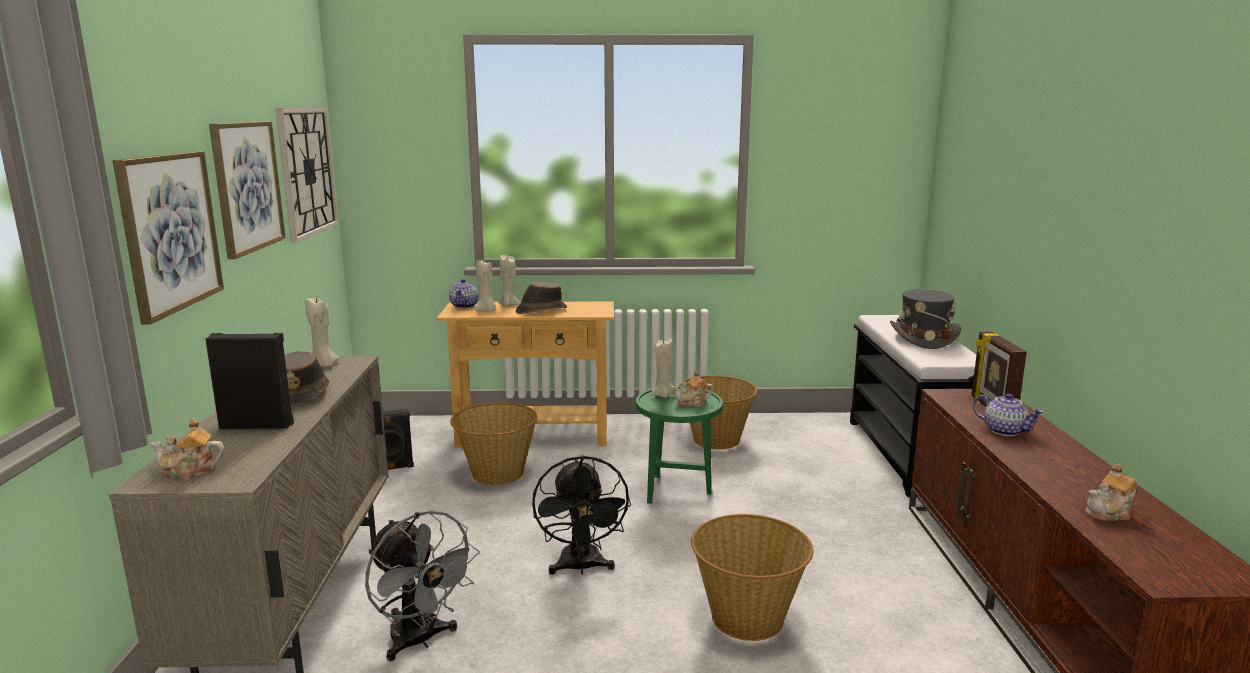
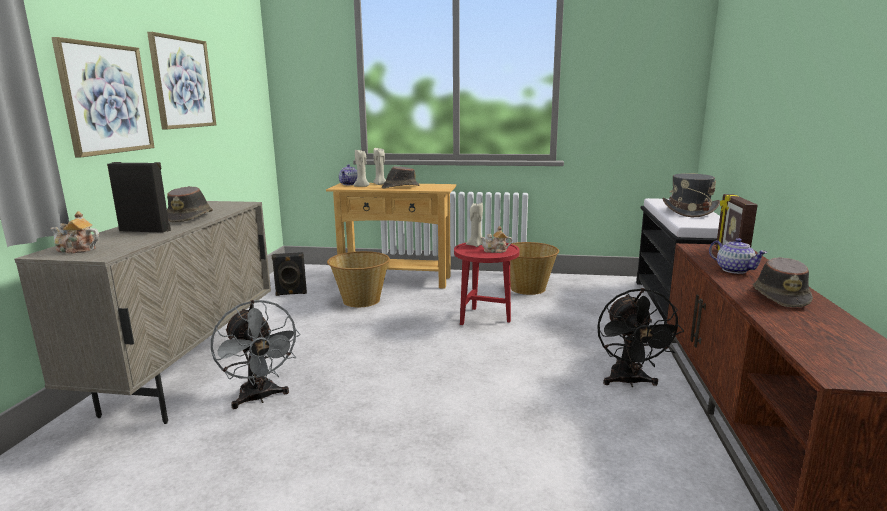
camera: 10 degrees right, 0 degrees up
(307, 171) = (241, 84): wall clock -> none
(323, 365) = (221, 205): beige candle -> none
(581, 567) = (394, 361): black fan -> black fan (629, 382)
(677, 491) = (485, 318): green side table -> red side table
(748, 617) = (506, 404): basket -> none
(1068, 470) = (780, 297): none -> brown hat
(1109, 513) = (807, 326): teapot -> none

